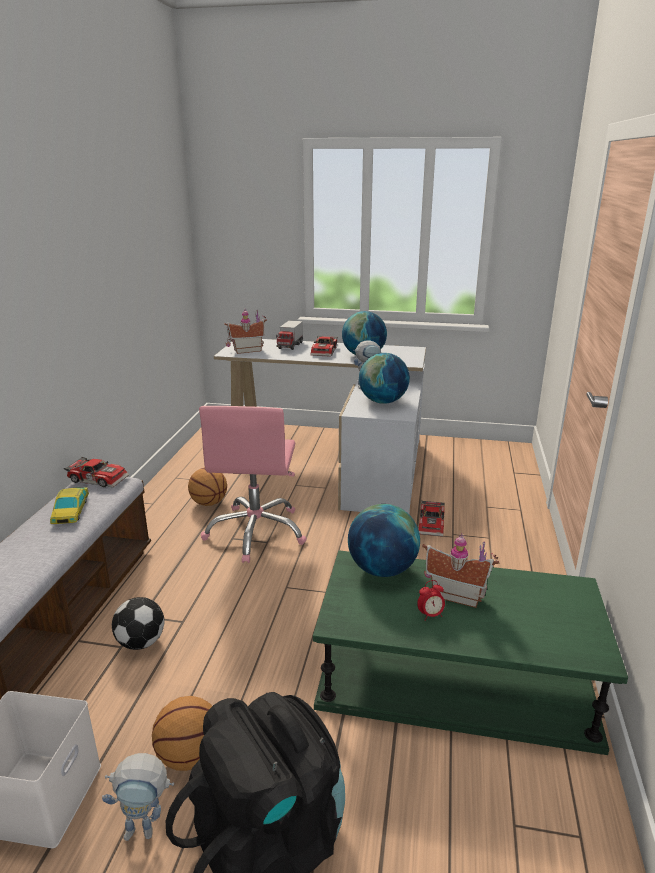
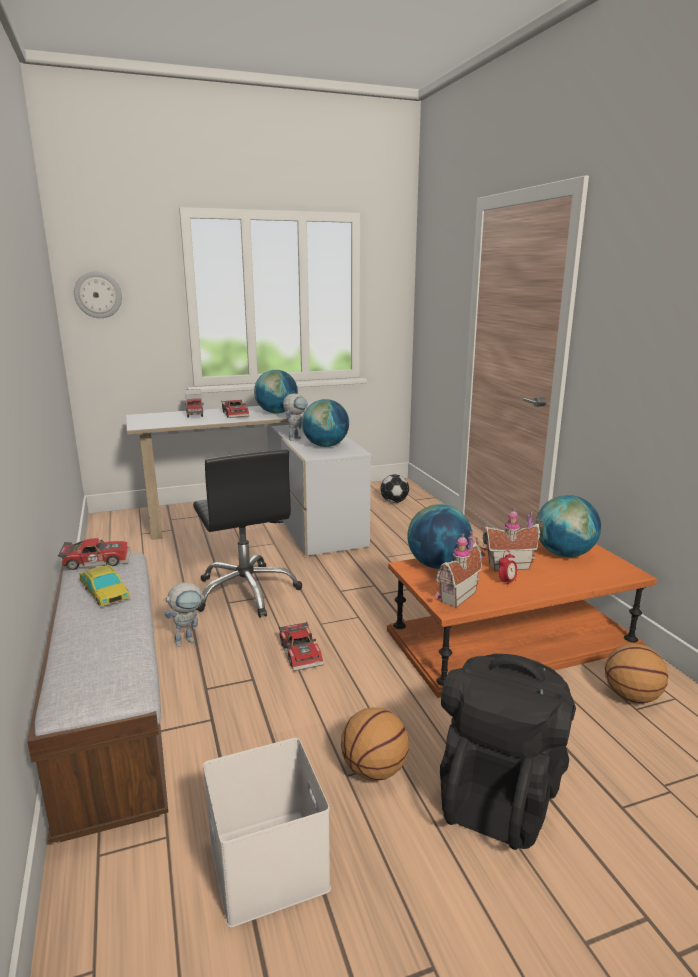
camera: 30 degrees left, 5 degrees down
(141, 642) = (229, 708): football -> football (393, 502)
(147, 830) = (398, 835): toy robot -> toy robot (189, 640)
(208, 503) = (171, 581): basketball -> basketball (631, 697)
(226, 224) = (98, 295): none -> wall clock
(246, 350) = (155, 422): toy house -> toy house (454, 596)
(256, 532) = (246, 592): pink office chair -> black office chair
(432, 524) = (392, 547): toy car -> toy car (302, 652)
(456, 676) = (513, 639): green coffee table -> orange coffee table
(542, 602) = (564, 554): none -> globe

